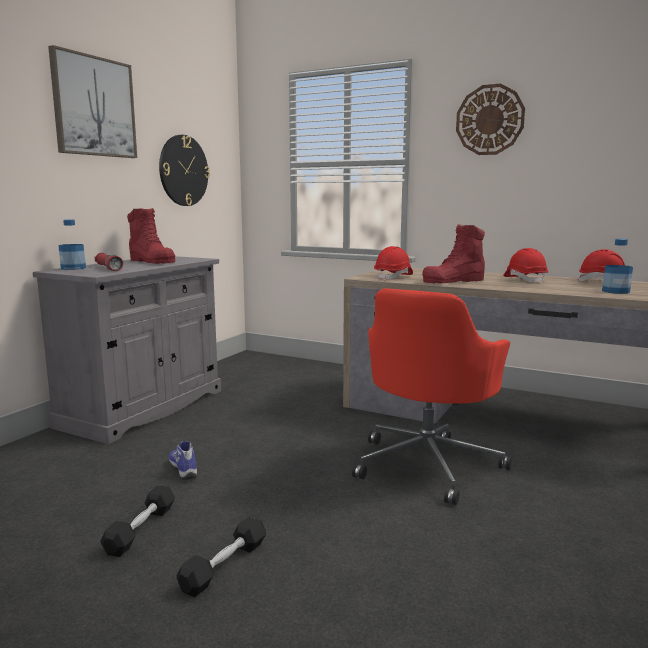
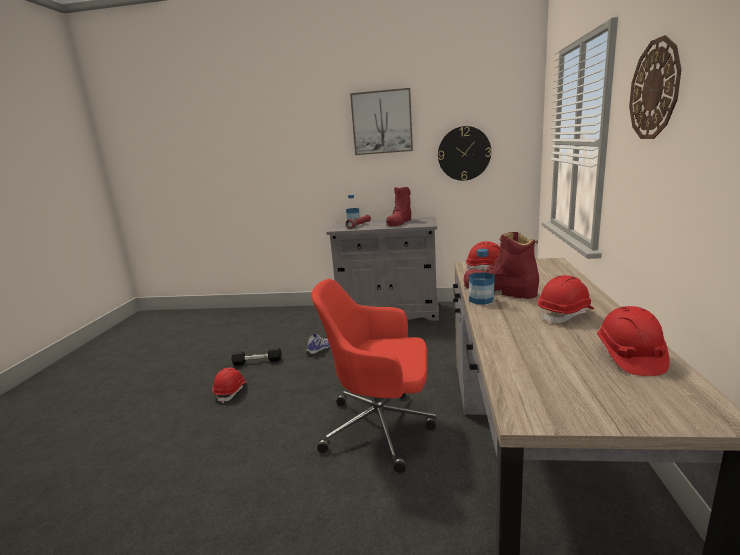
camera: 70 degrees right, 5 degrees up
(224, 566) = (231, 391): black dumbbell -> red hard hat
(615, 291) = (544, 367): bottle -> bottle (481, 300)

